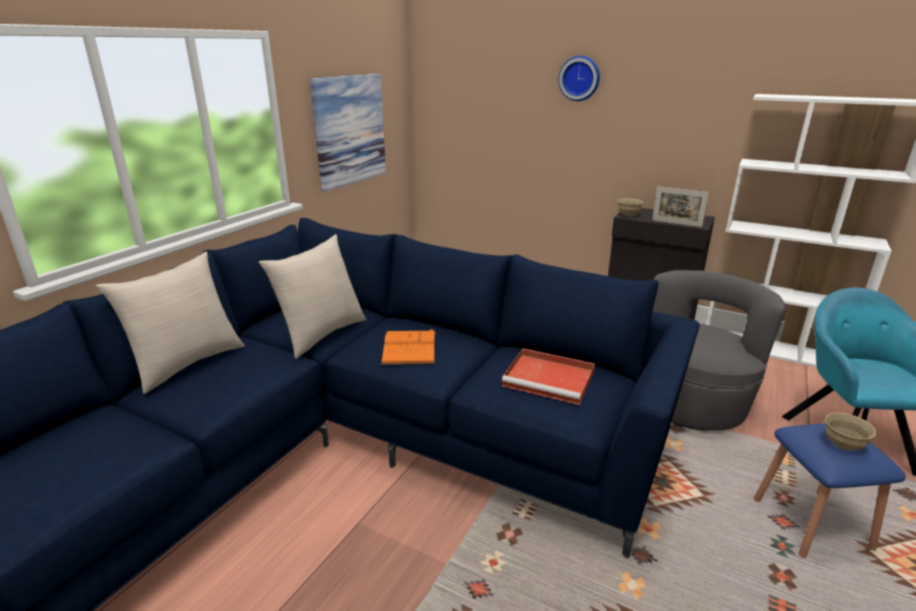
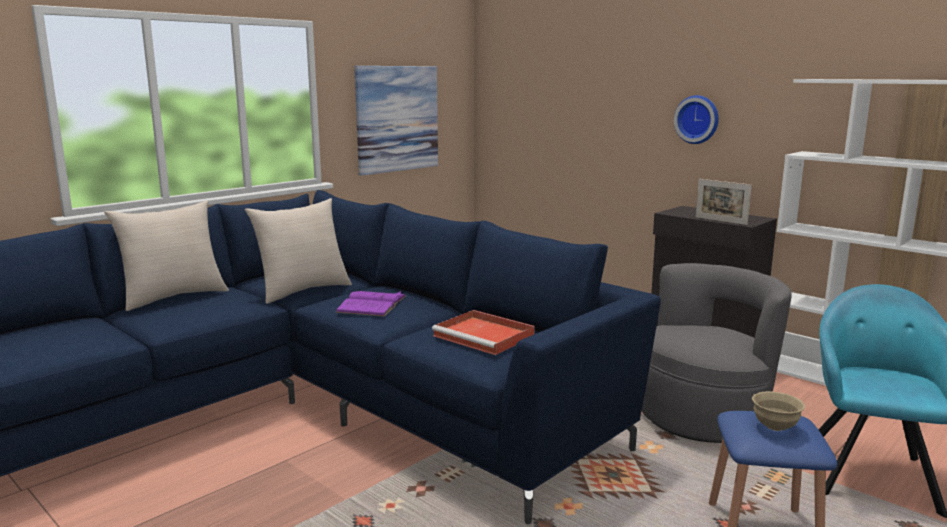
camera: 15 degrees right, 10 degrees down
(409, 347) = (372, 304): orange book -> purple book
(580, 78) = (633, 68): wall clock -> wall clock (697, 119)
(628, 215) = (673, 212): beige bowl -> none

